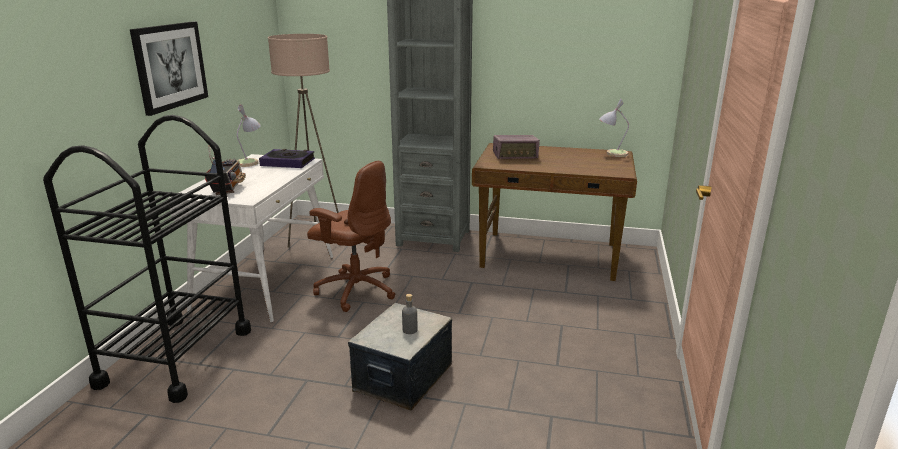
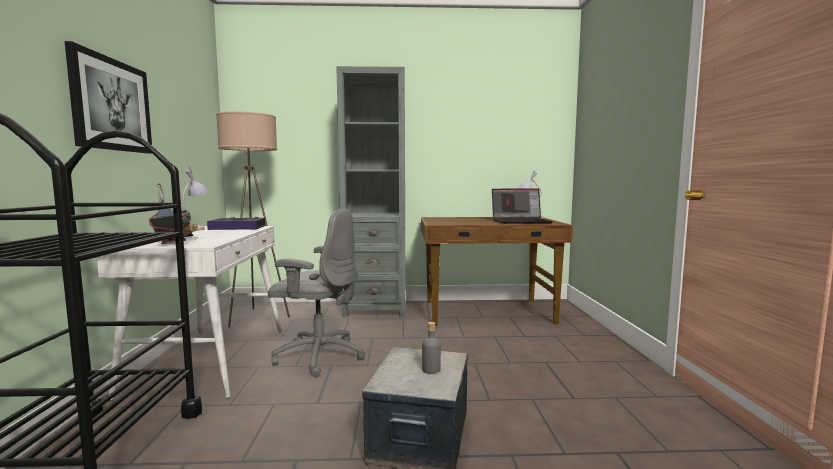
camera: 15 degrees left, 15 degrees down
(356, 290) = (318, 356): brown office chair -> grey office chair
(515, 156) = (454, 220): radio -> none
(586, 165) = (521, 221): none -> laptop

